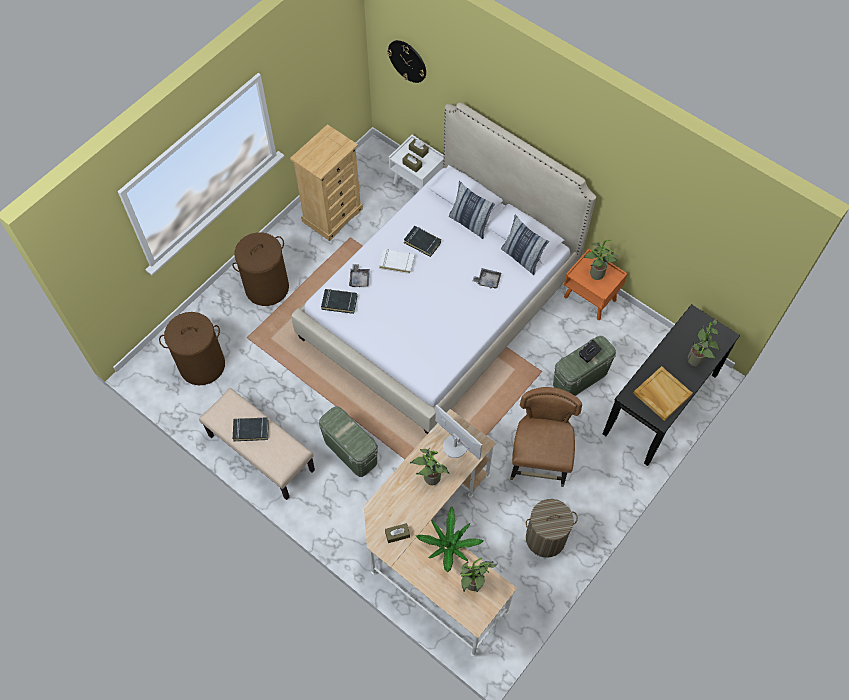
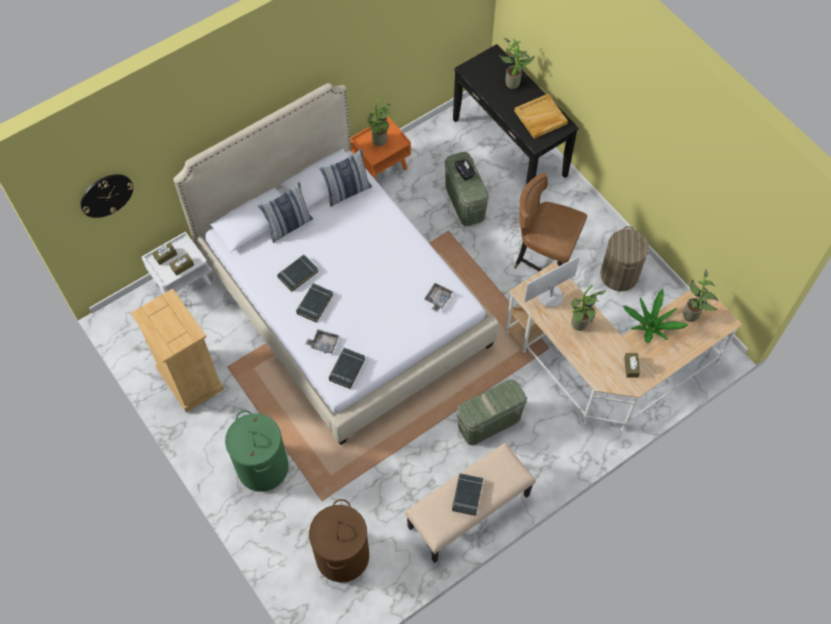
camera: 75 degrees left, 0 degrees up
(267, 287) = (262, 467): brown laundry basket -> green laundry basket
(397, 262) = (314, 304): white book -> black book
(487, 281) = (364, 228): grey tray -> grey tray (438, 299)

